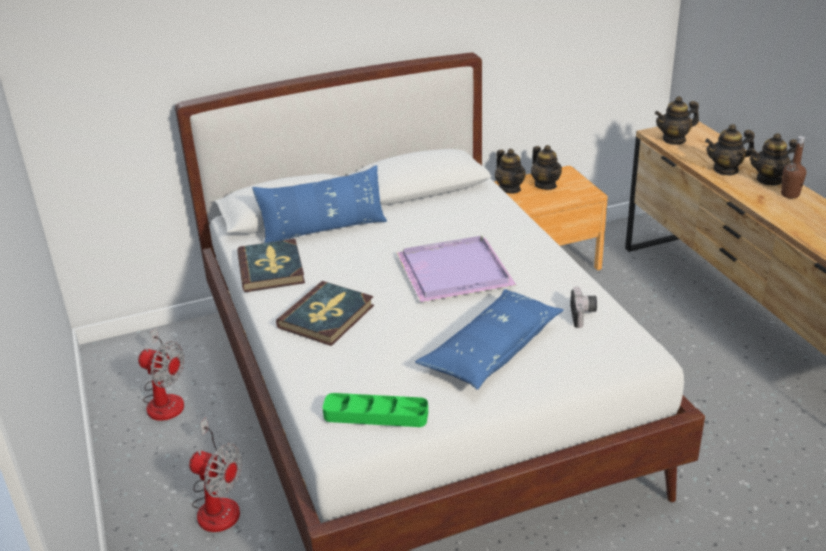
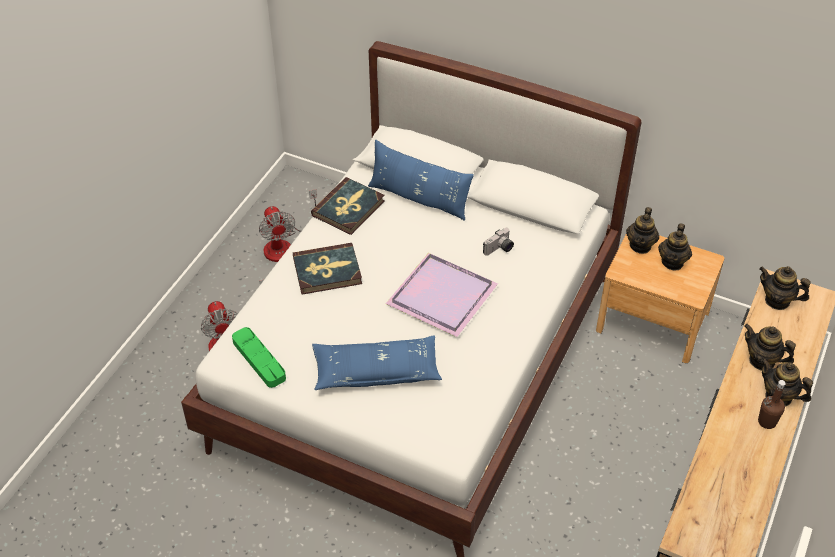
camera: 45 degrees right, 15 degrees up
(583, 315) = (465, 393): camera -> camera (499, 249)

